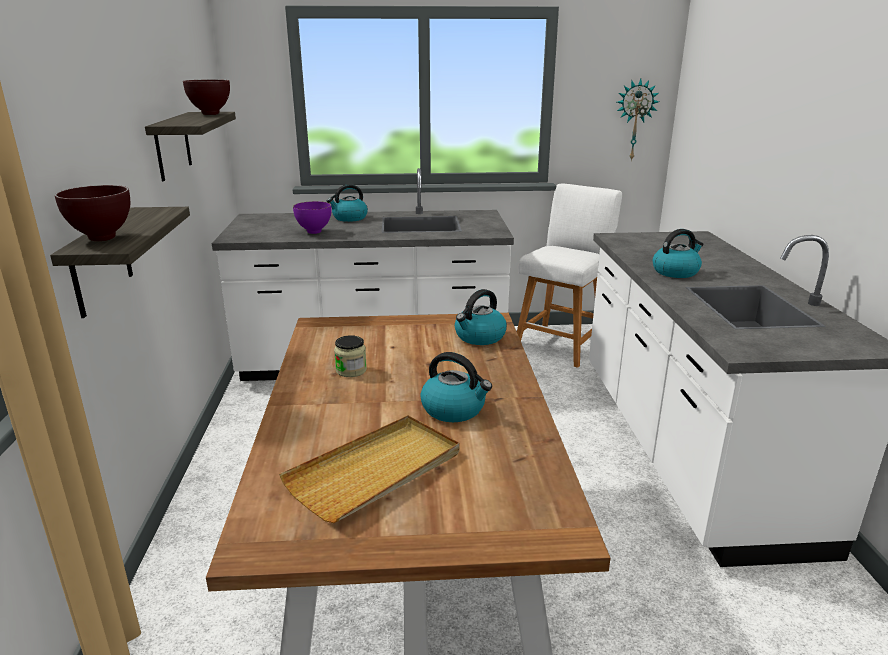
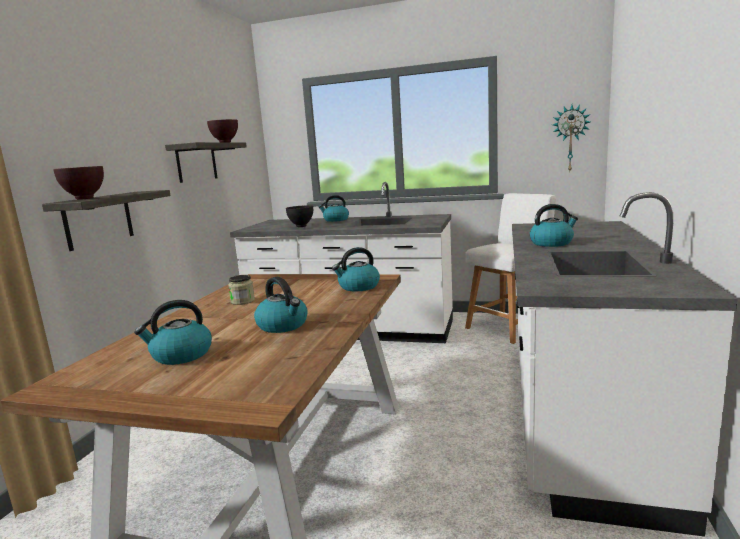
camera: 20 degrees right, 10 degrees down
(314, 232) = (301, 226): purple bowl -> black bowl
(376, 471) = (181, 355): beige tray -> kettle

